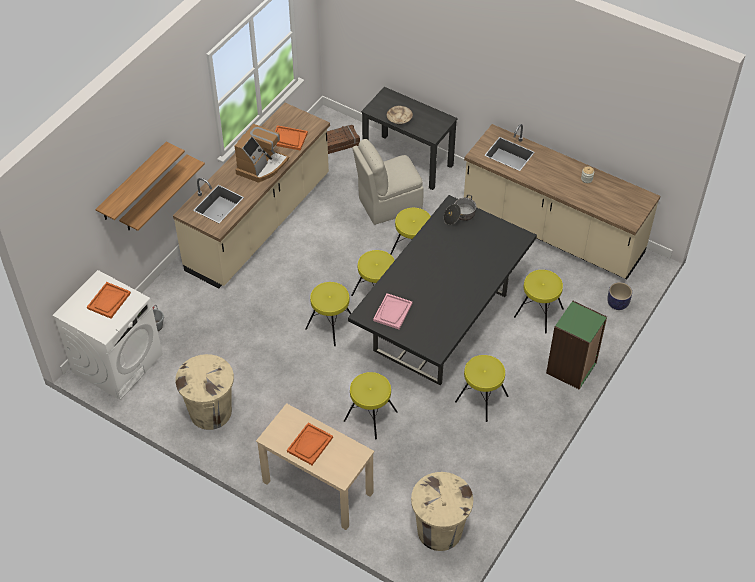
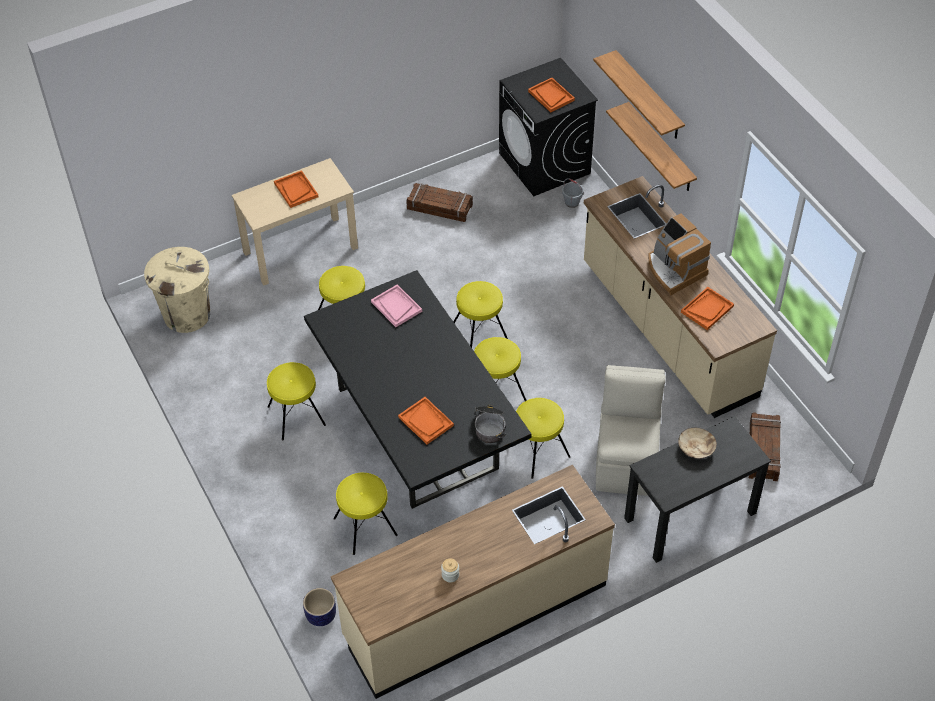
camera: 120 degrees right, 0 degrees up
(117, 362) = (545, 163): white washing machine -> black washing machine
(211, 412) = (439, 207): beige trash can -> crate
(480, 249) = (426, 421): none -> orange tray
(571, 368) = (271, 516): green bookcase -> none

